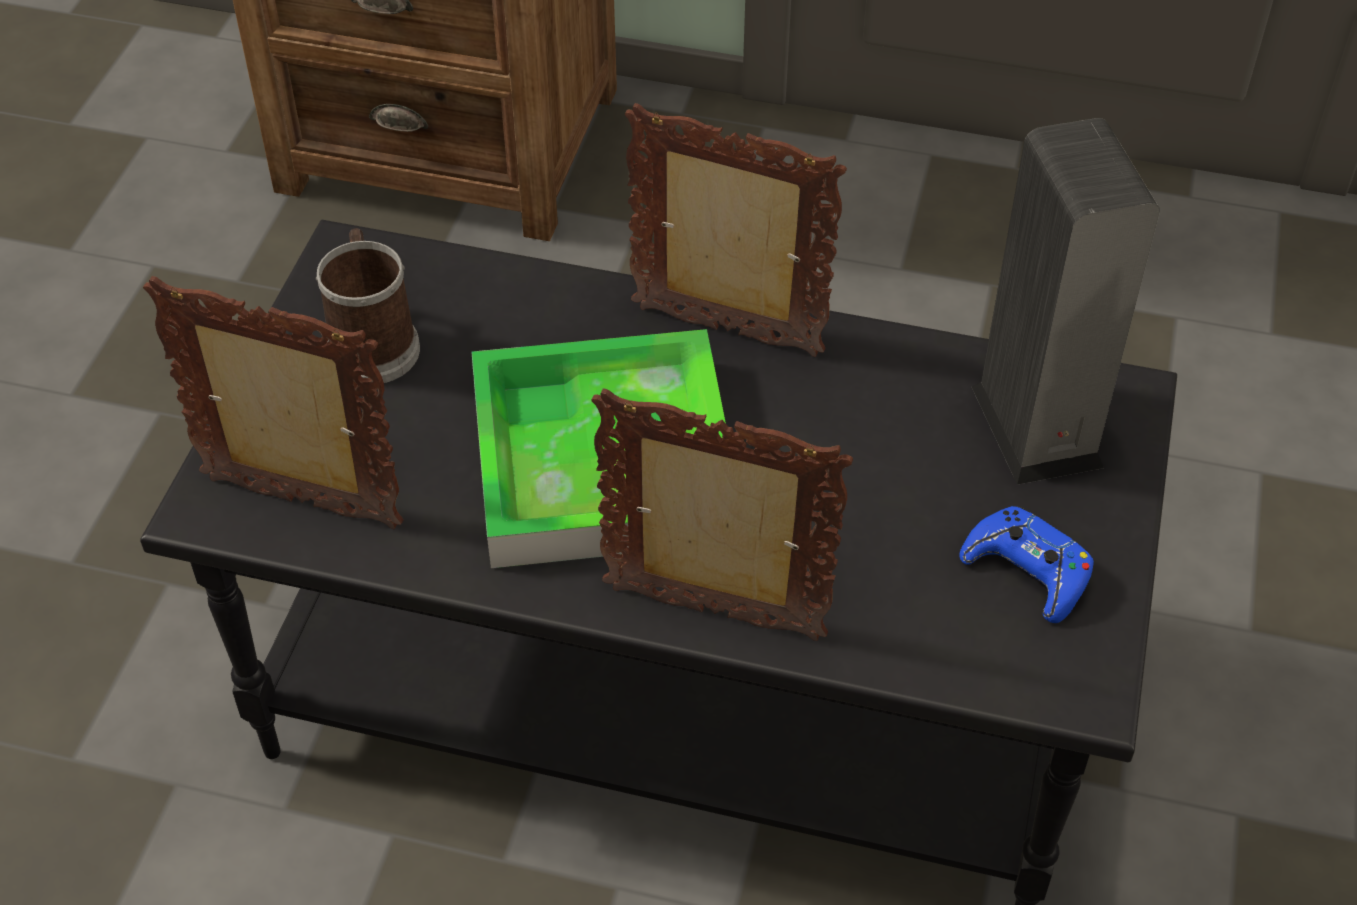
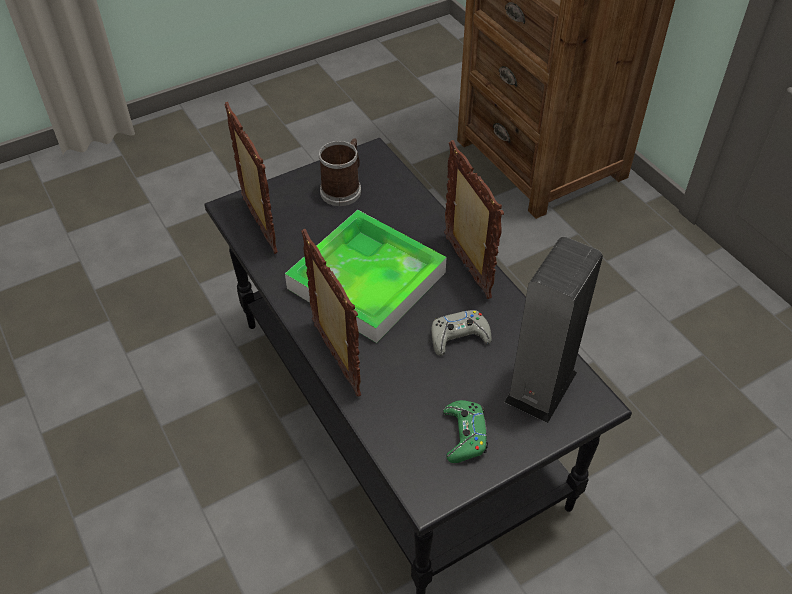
camera: 45 degrees right, 0 degrees up
(846, 441) = (459, 337): none -> grey game controller
(1027, 572) = (464, 435): blue game controller -> green game controller

